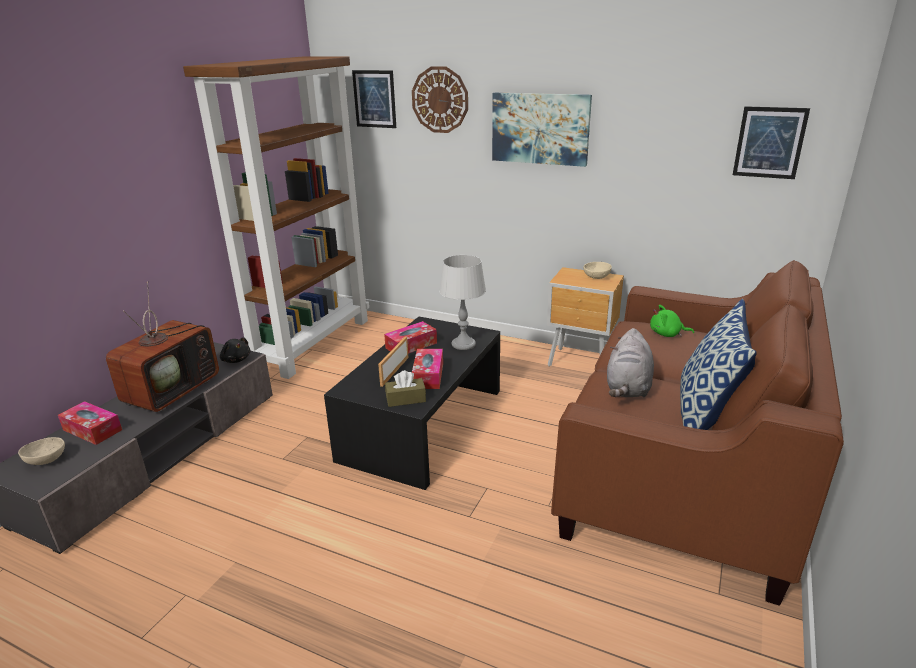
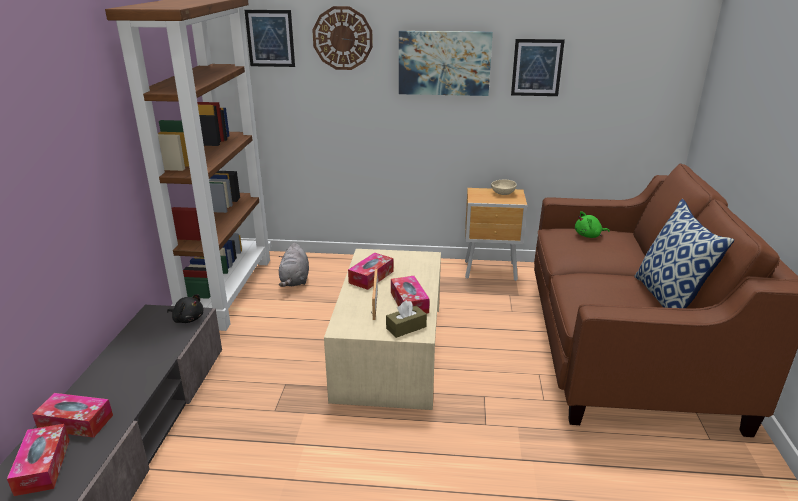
camera: 20 degrees left, 0 degrees up
(46, 459) = (43, 466): beige bowl -> tissue box
(173, 390) = (139, 362): television -> none
(424, 424) = (391, 350): black coffee table -> beige coffee table
(463, 344) = (418, 269): grey table lamp -> none
(628, 388) = (595, 285): grey plush toy -> grey plush toy (295, 280)
(769, 142) = (641, 69): picture -> picture (537, 67)

